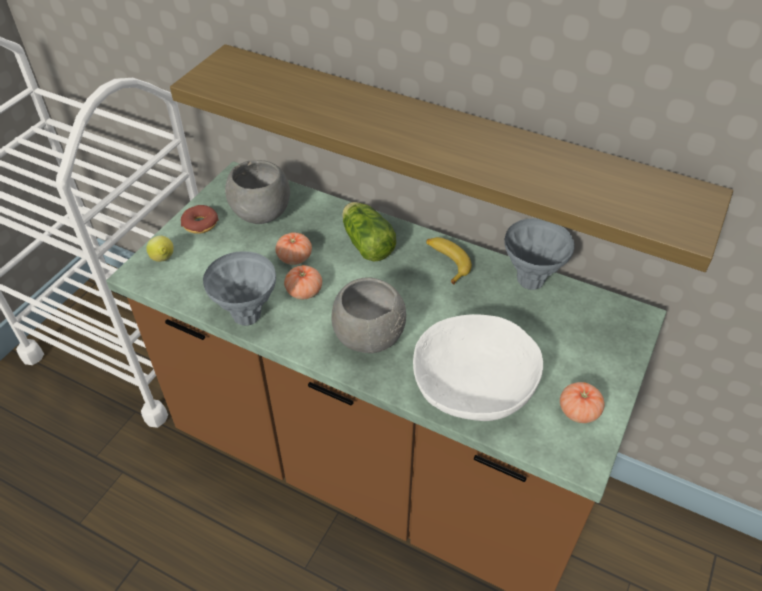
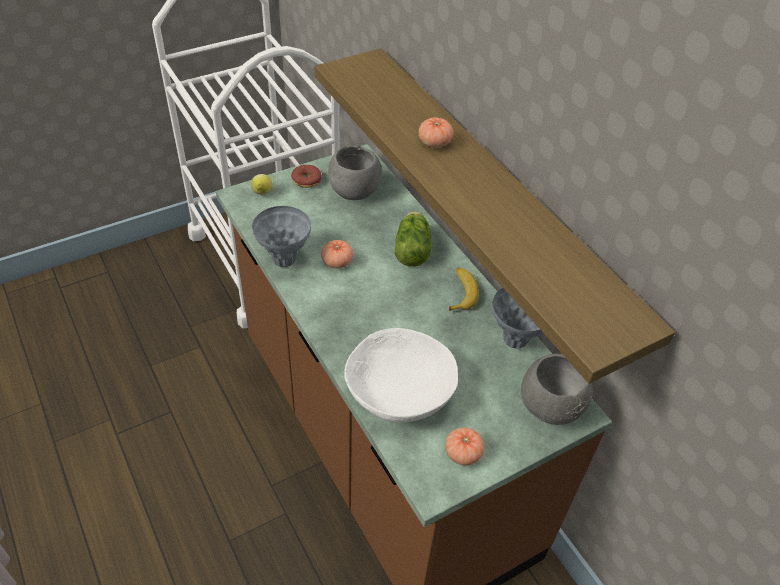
camera: 30 degrees right, 0 degrees up
(294, 257) = (351, 235): tomato -> tomato (434, 143)
(368, 336) = (355, 316): grey bowl -> grey bowl (550, 406)

